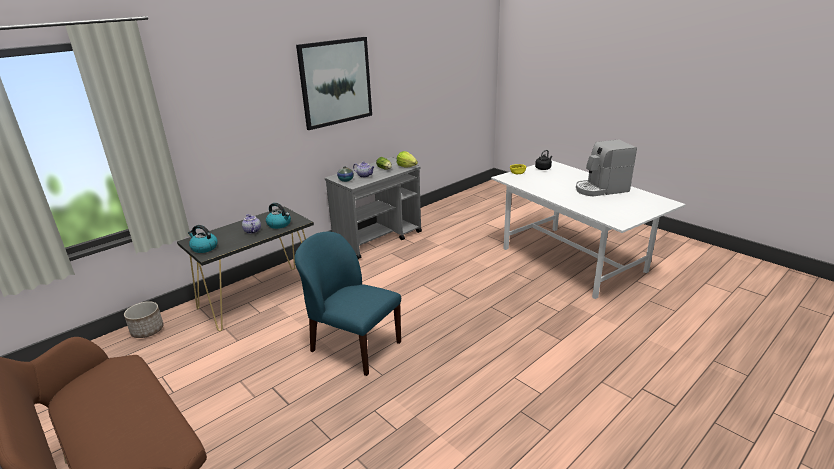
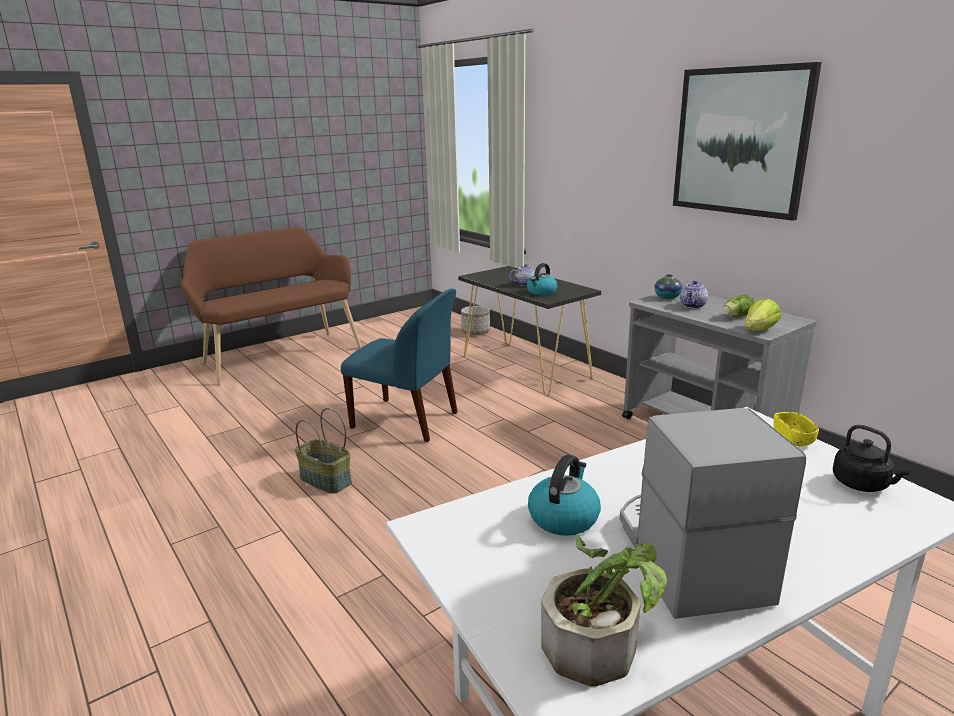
camera: 95 degrees right, 5 degrees down
(204, 248) = (489, 274): kettle -> kettle (563, 517)
(354, 346) = (407, 421): blue chair -> blue chair turned 75 degrees clockwise
(450, 371) = (324, 480): none -> basket
(646, 199) = (600, 642): none -> potted plant

